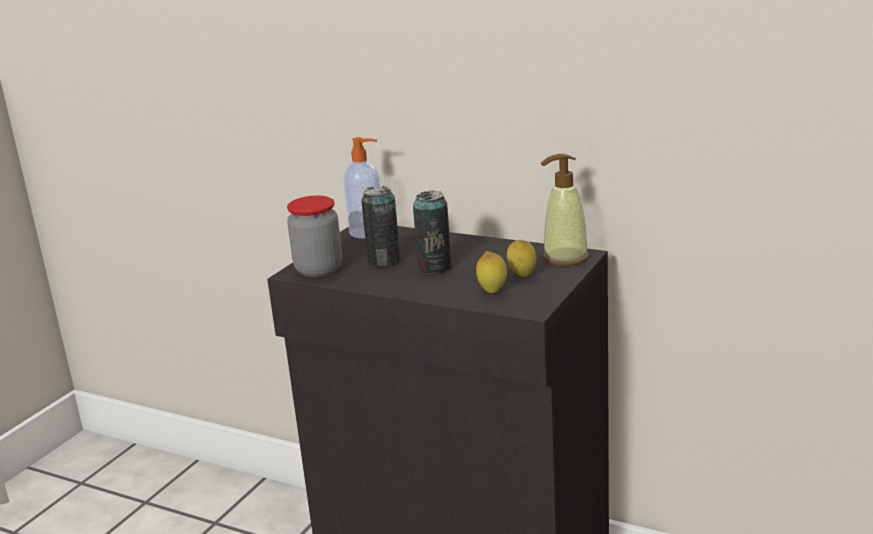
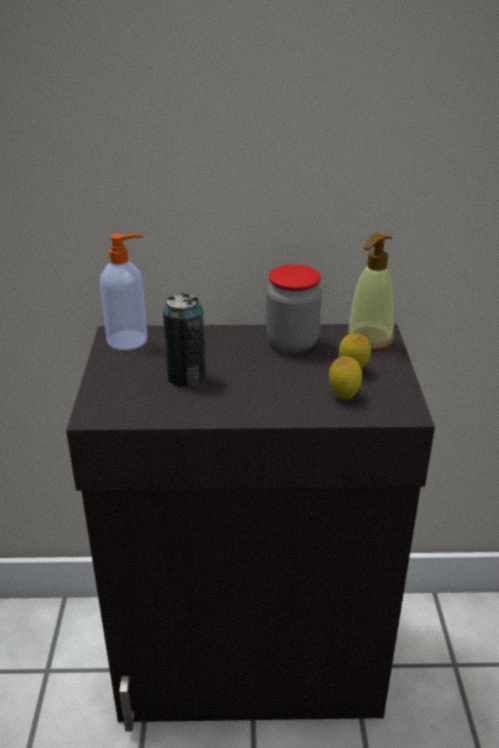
camera: 30 degrees left, 10 degrees up
(319, 270) = (120, 404): jar -> jar (292, 343)
(434, 267) = (251, 376): can -> none

